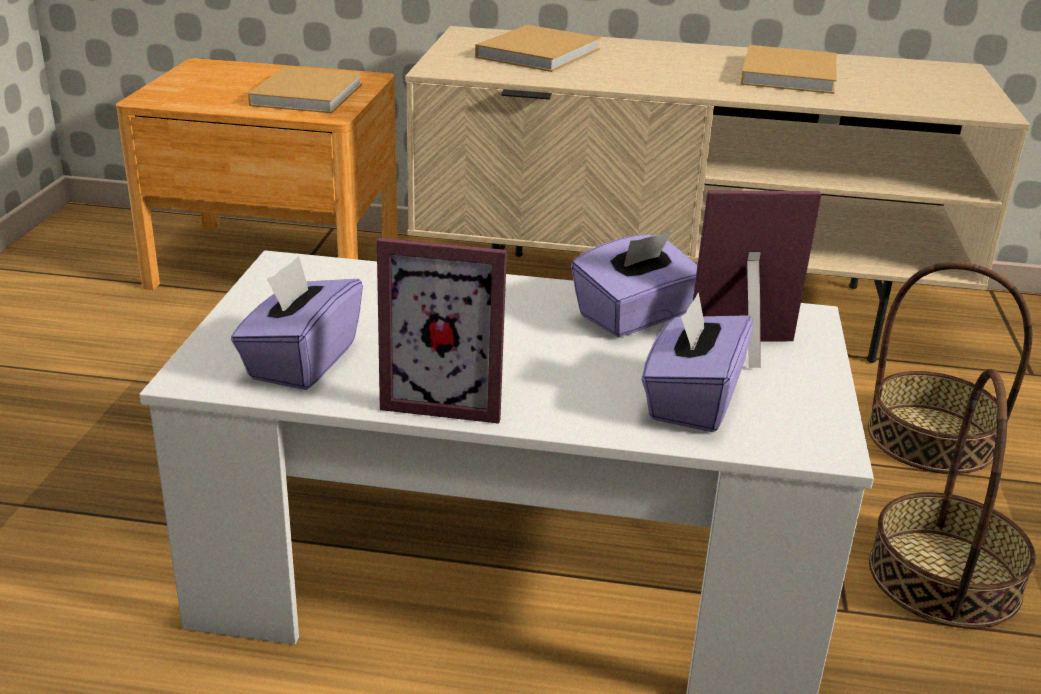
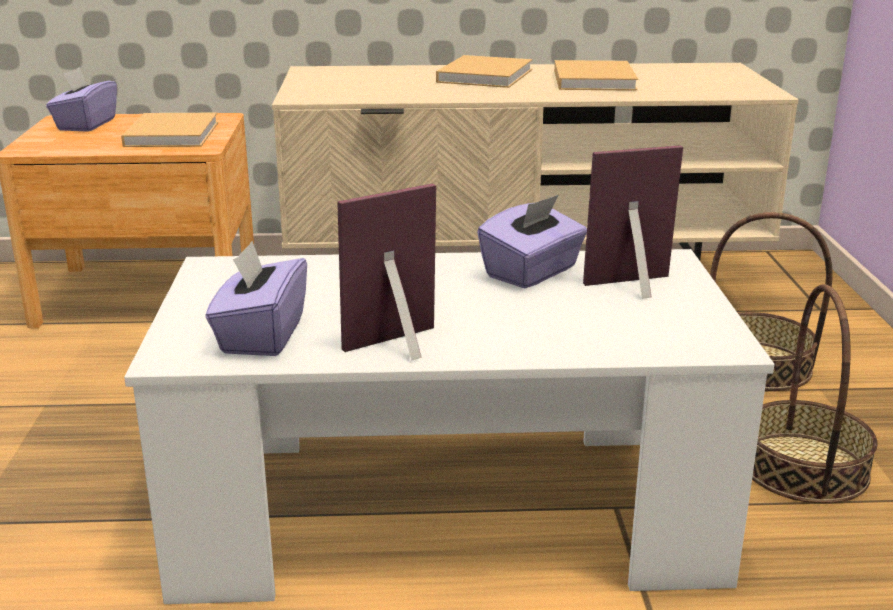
camera: 10 degrees left, 5 degrees down
(446, 398) = (402, 348): picture frame -> picture frame turned 150 degrees clockwise
(540, 52) = (380, 79): beige book -> beige book (486, 75)
(691, 400) = (607, 327): purple tissue box -> purple tissue box (86, 125)

